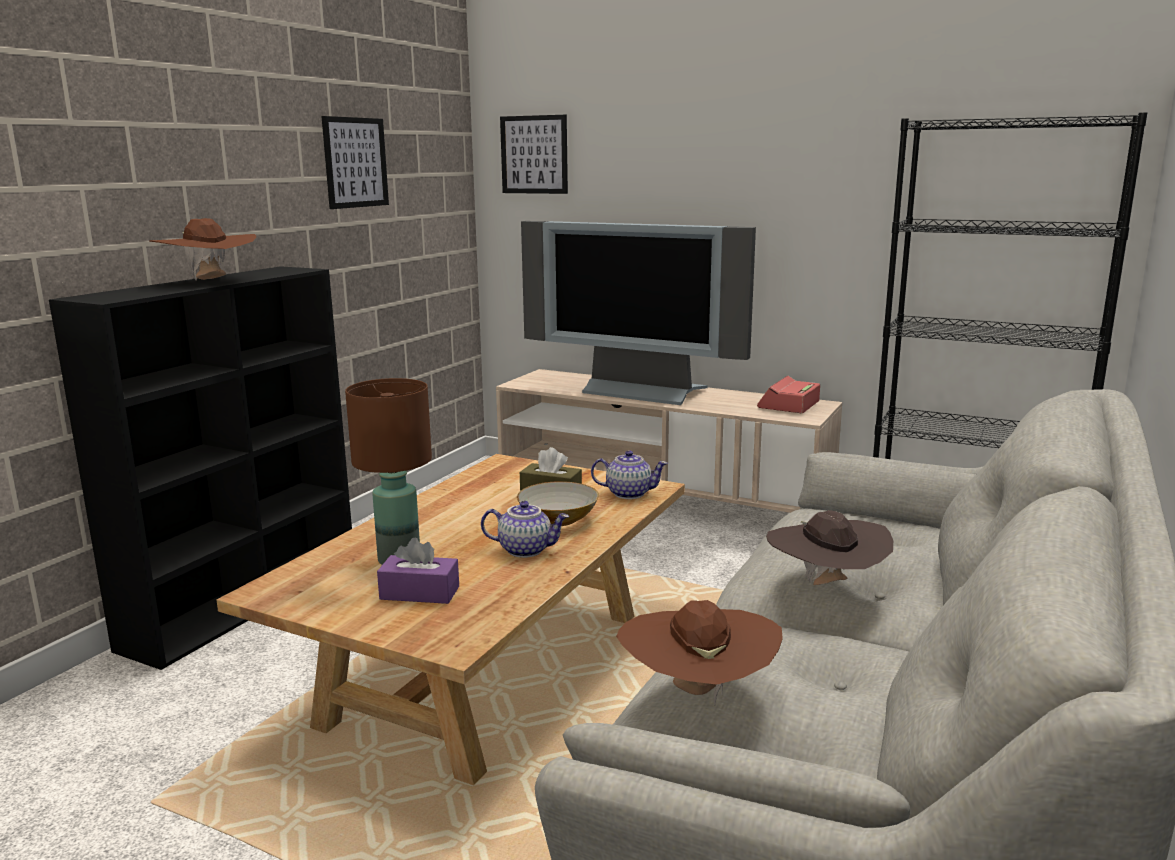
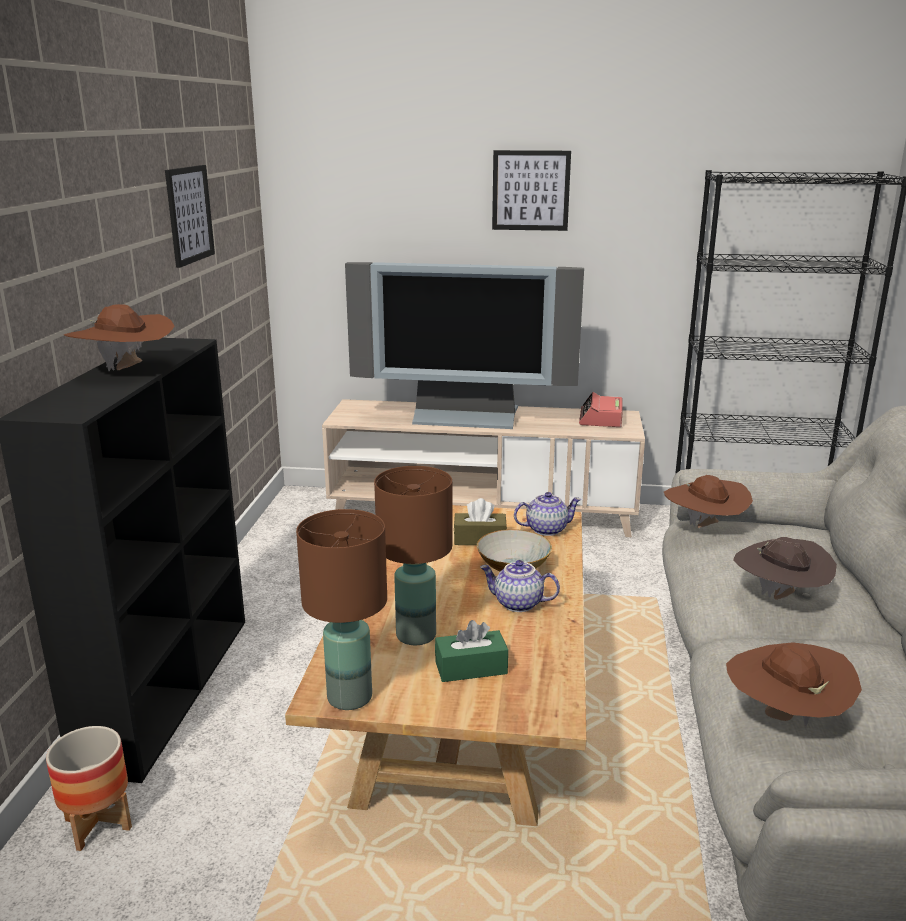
camera: 20 degrees left, 5 degrees up
(101, 693) = (98, 824): none -> planter
(283, 597) = (350, 698): none -> brown table lamp
(419, 593) = (471, 668): purple tissue box -> green tissue box
(526, 550) = (517, 604): teapot -> teapot turned 150 degrees counterclockwise
(534, 154) = (331, 190): picture -> picture (531, 190)
(808, 513) = (704, 528): none -> brown hat

